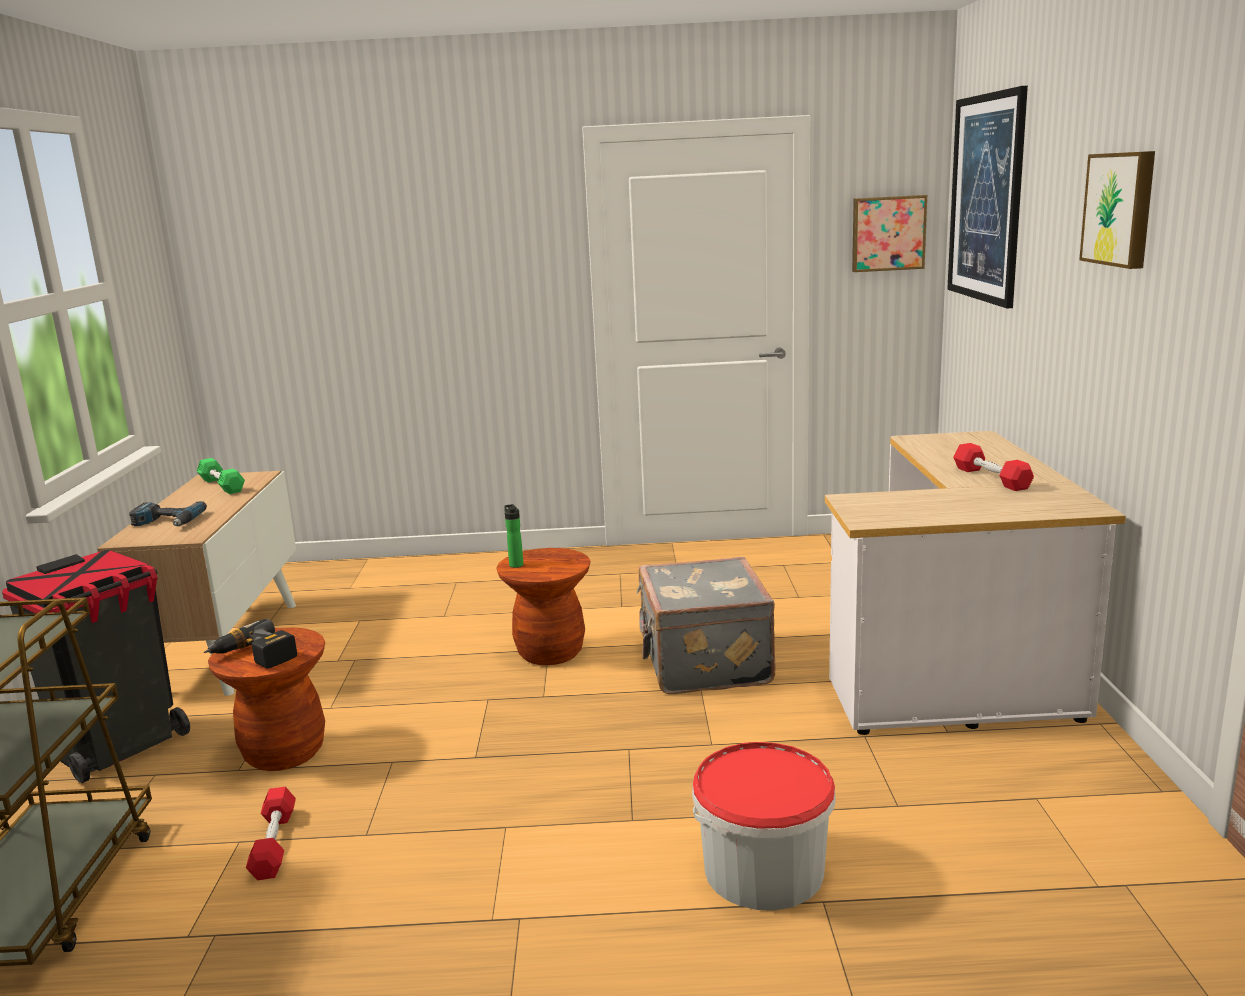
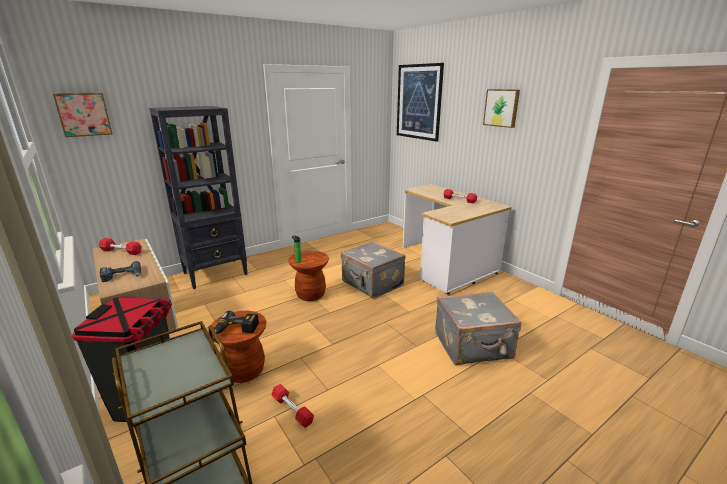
camera: 35 degrees left, 5 degrees up
(221, 485) = (121, 251): green dumbbell -> red dumbbell
(437, 571) = (216, 273): none -> black bookcase
(764, 870) = (473, 346): bucket -> grey suitcase
(888, 233) = (374, 114): picture -> picture (84, 114)

